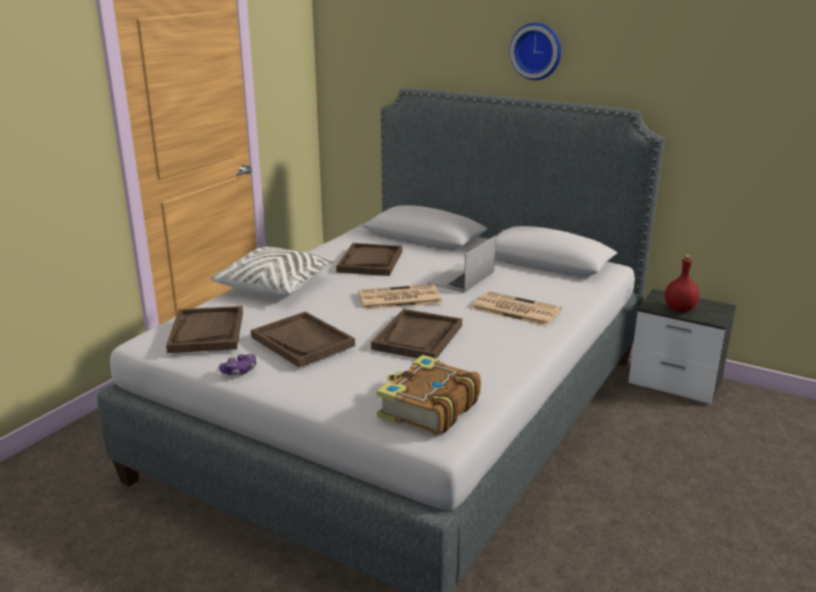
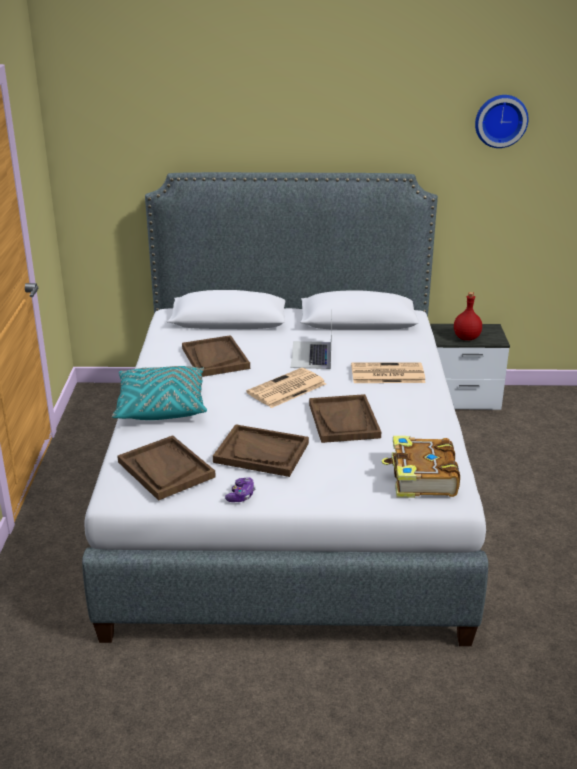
camera: 30 degrees left, 5 degrees up
(275, 286) = (161, 406): white pillow -> turquoise pillow
(537, 51) = (307, 126): wall clock -> wall clock (500, 120)

